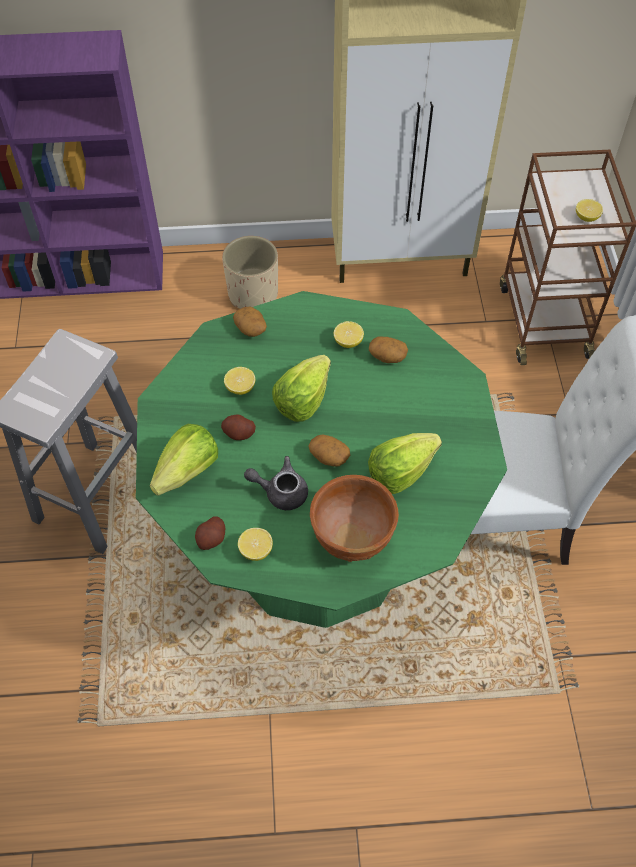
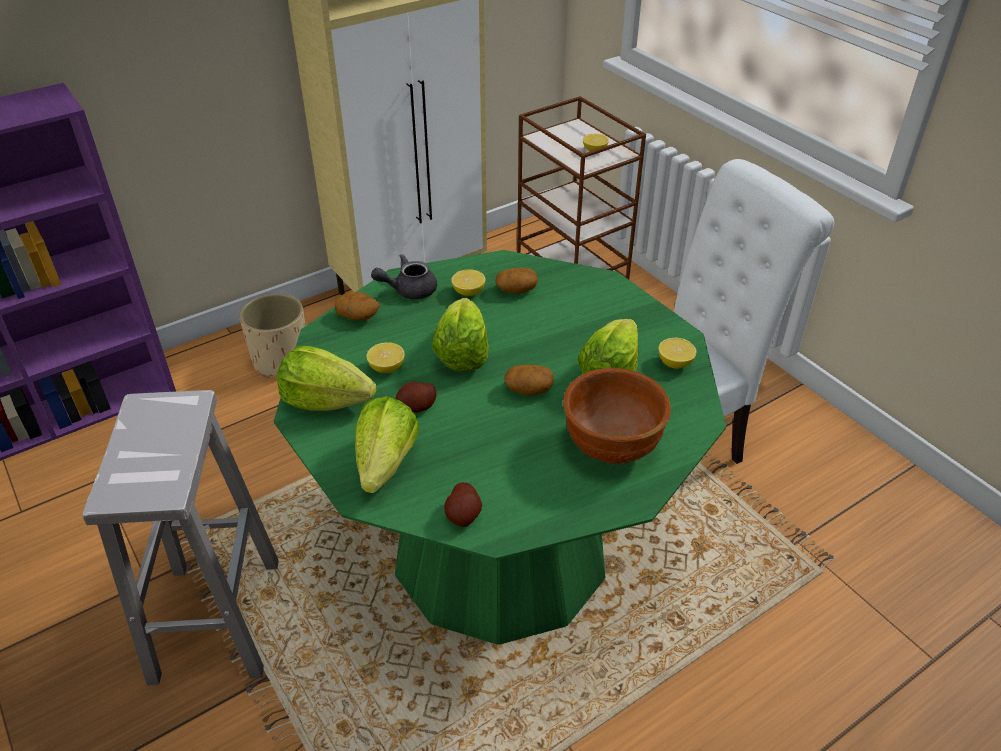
camera: 30 degrees left, 15 degrees down
(181, 398) = (326, 401): none -> lettuce
(256, 550) = (522, 503): lemon -> lemon (675, 363)
(280, 491) = (504, 439): grey teapot -> grey teapot (408, 290)

